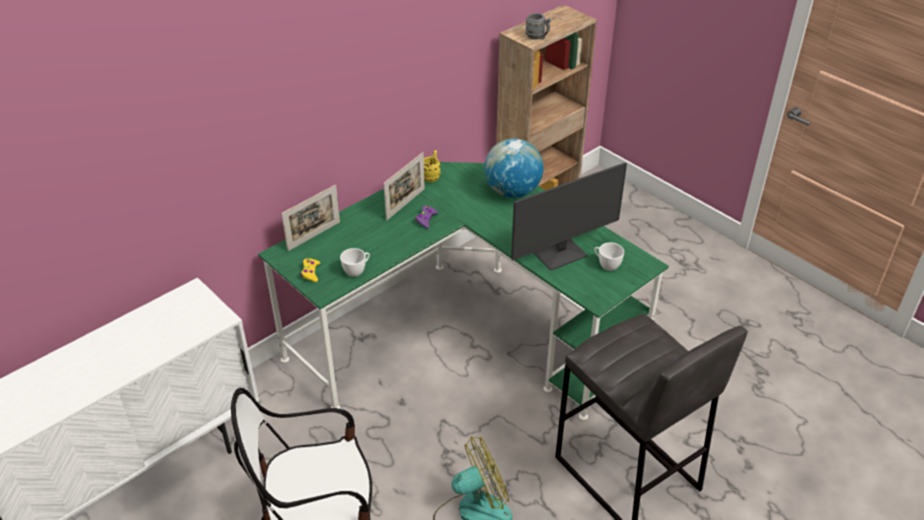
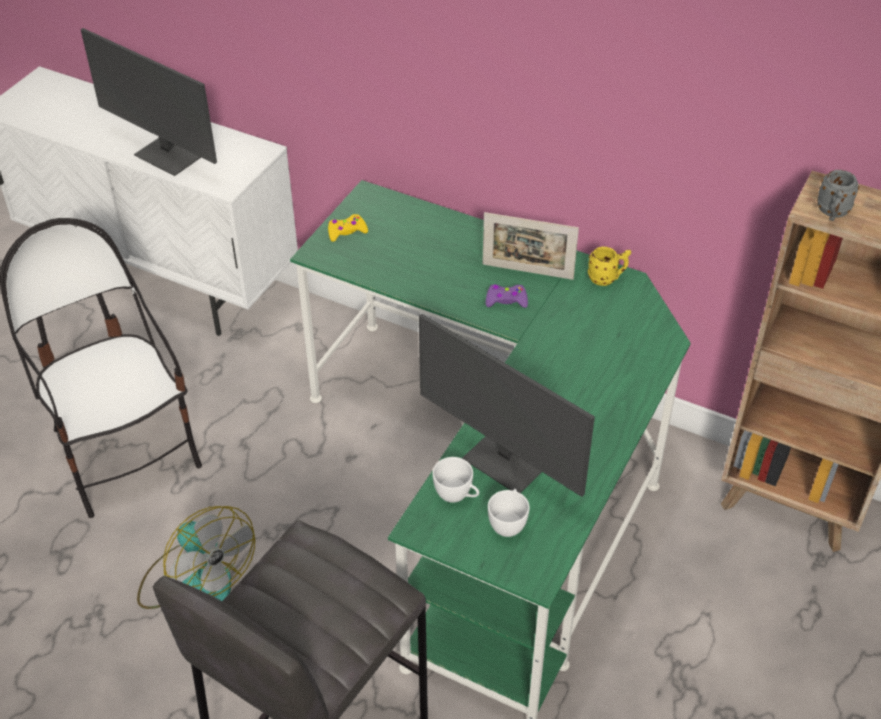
camera: 70 degrees right, 5 degrees up
(153, 345) = (169, 155): none -> monitor
(314, 236) = (416, 212): picture frame -> none
(357, 271) = (369, 268): white cup -> white cup (457, 496)
(512, 191) = (625, 372): globe -> none

